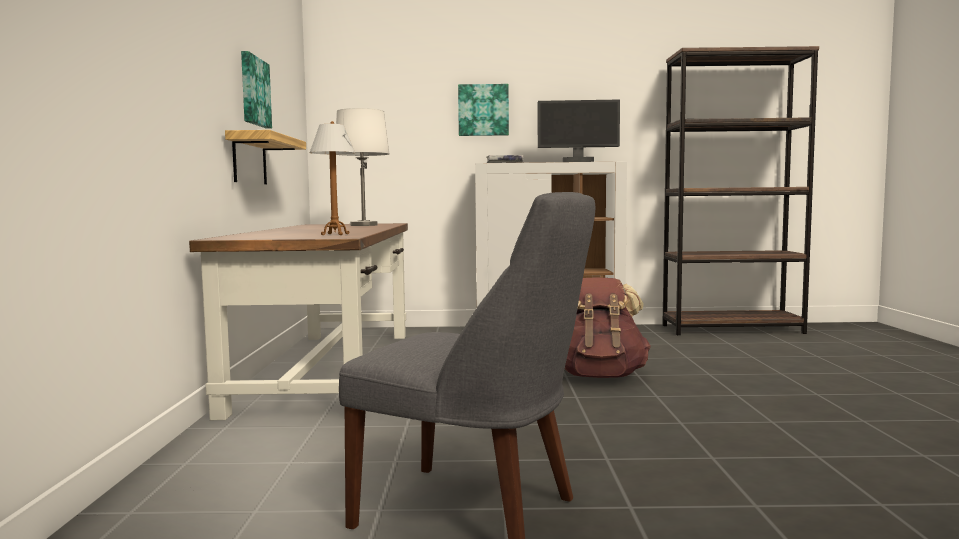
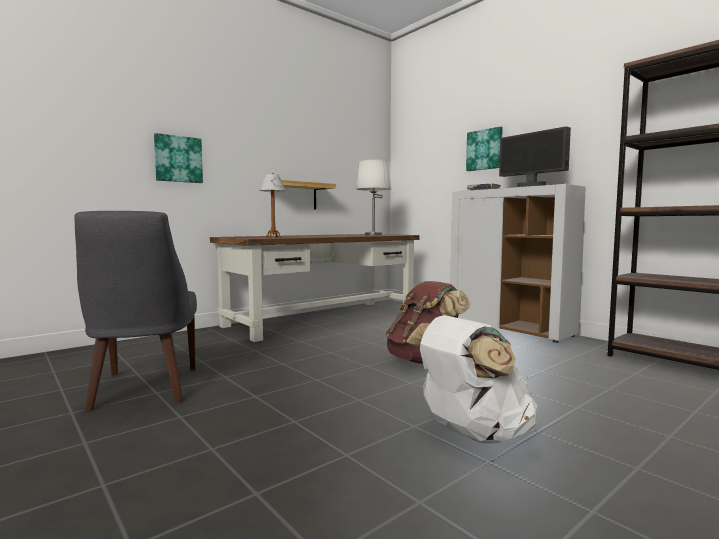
camera: 50 degrees right, 0 degrees up
(253, 91) = (304, 157): picture -> picture (178, 159)
(806, 410) = (471, 433): none -> white backpack

